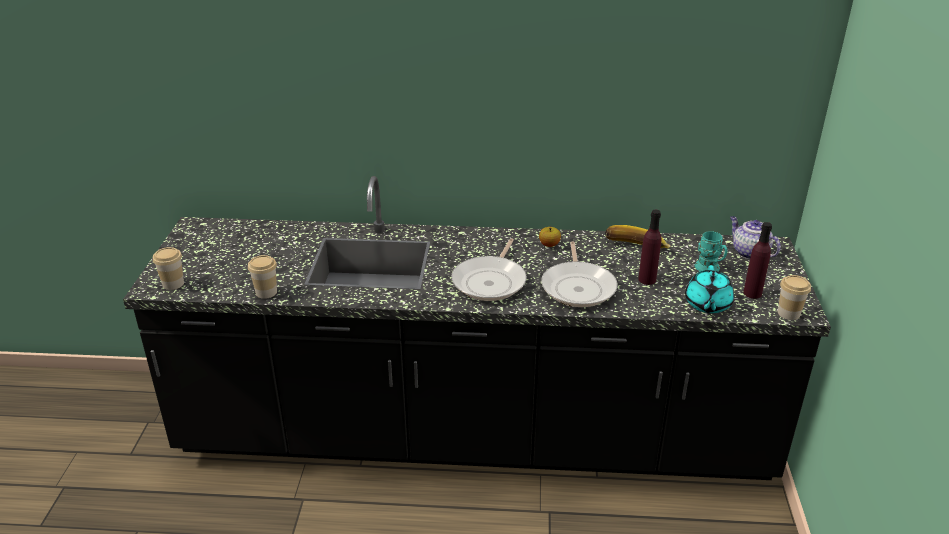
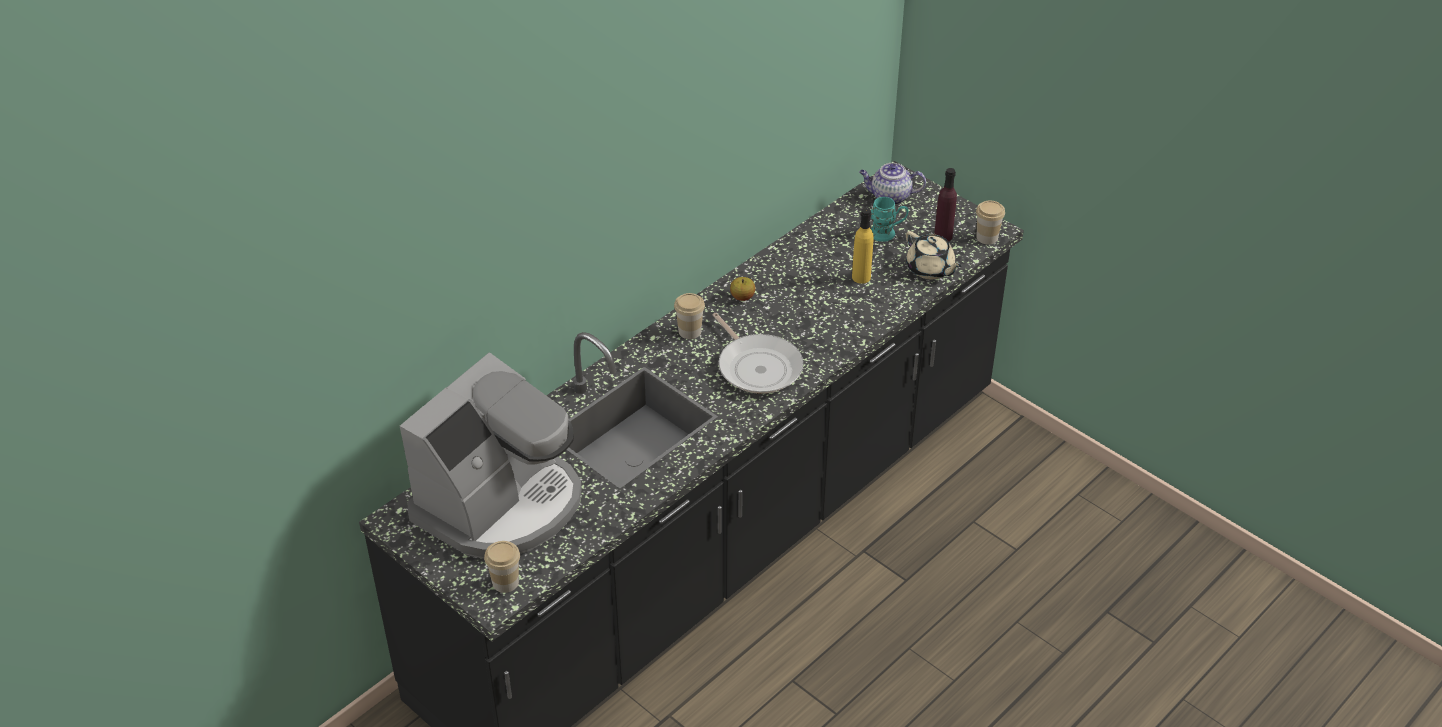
camera: 50 degrees left, 10 degrees up
(243, 251) = (501, 504): none -> coffee machine
(266, 292) = (603, 521): cup -> cup (689, 331)
(578, 287) = (826, 321): frying pan -> none
(635, 248) = (809, 252): banana -> none
(647, 279) = (861, 277): purple bottle -> yellow bottle
(707, 304) = (930, 269): turquoise teapot -> beige teapot

